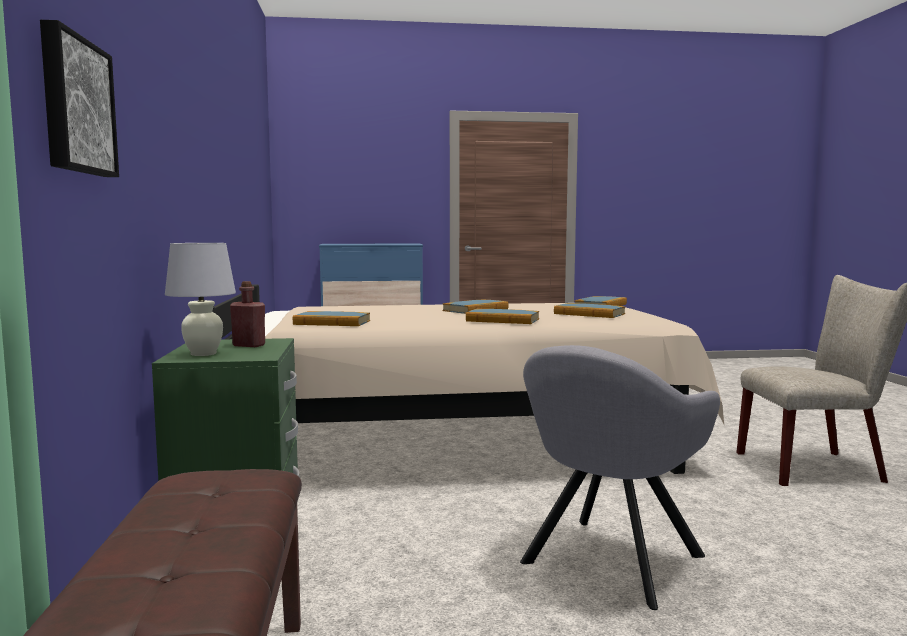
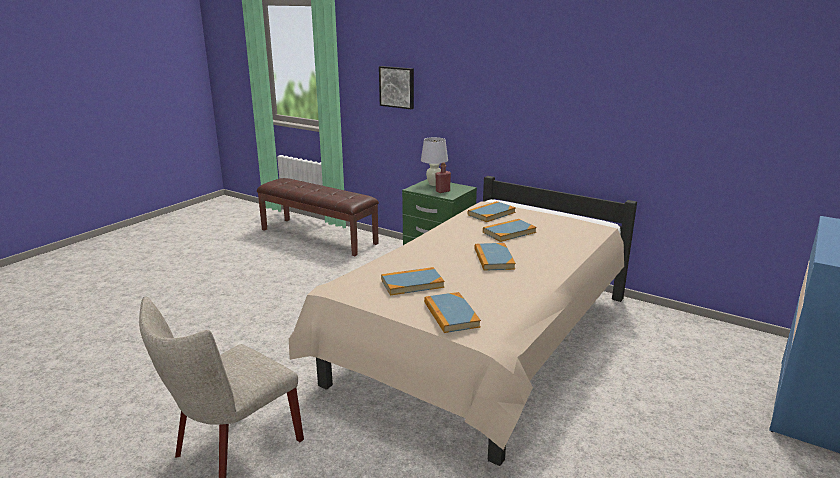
camera: 130 degrees right, 15 degrees up
(502, 320) = (429, 248): book -> book (509, 232)
(607, 563) = (297, 308): grey armchair -> none

